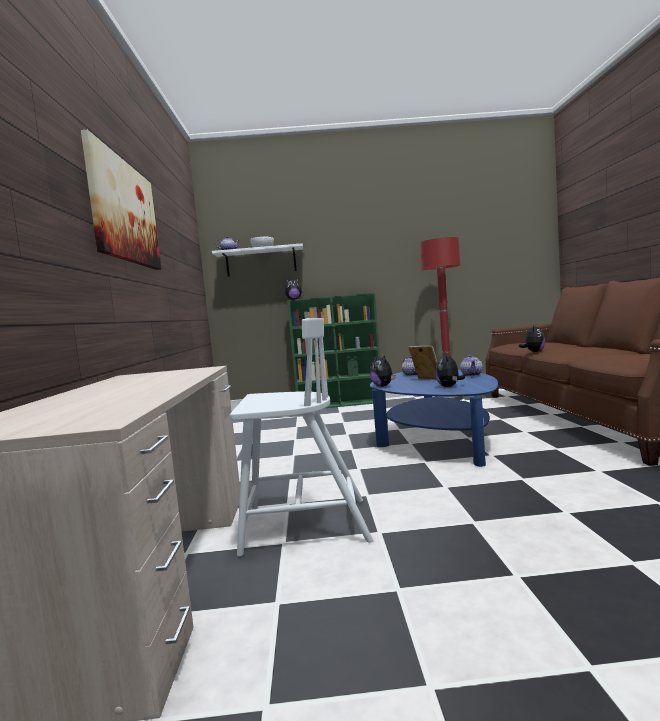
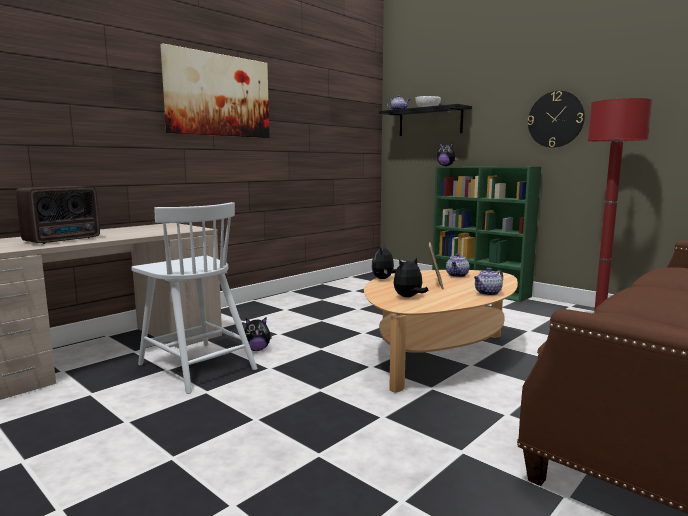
camera: 45 degrees right, 5 degrees up
(120, 397) = (64, 240): none -> radio
(261, 262) = (430, 122): white shelf -> black shelf
(376, 256) = (555, 119): none -> wall clock
(436, 440) = (438, 354): blue coffee table -> beige coffee table
(534, 352) = (632, 287): plush toy -> plush toy (257, 349)

